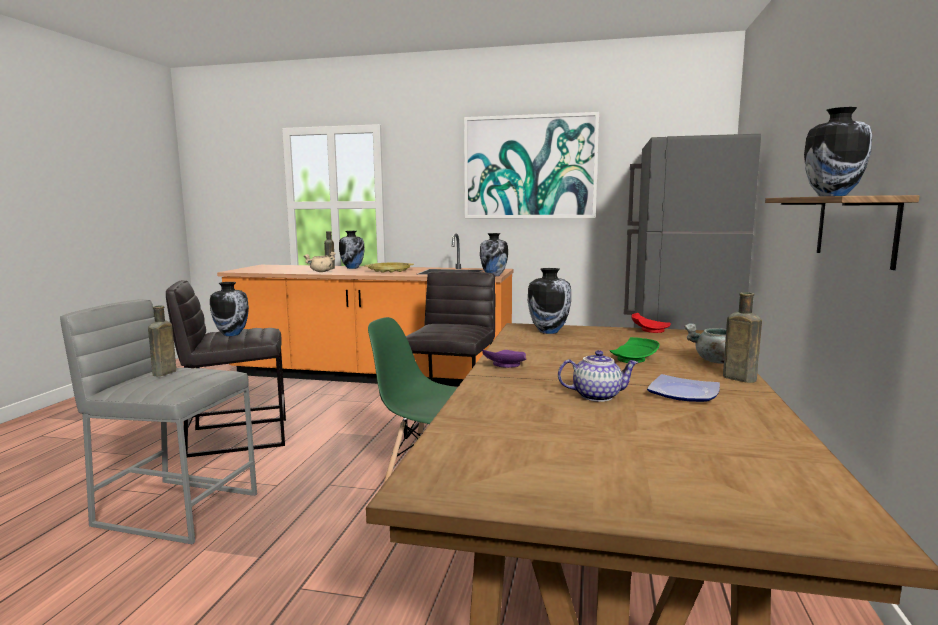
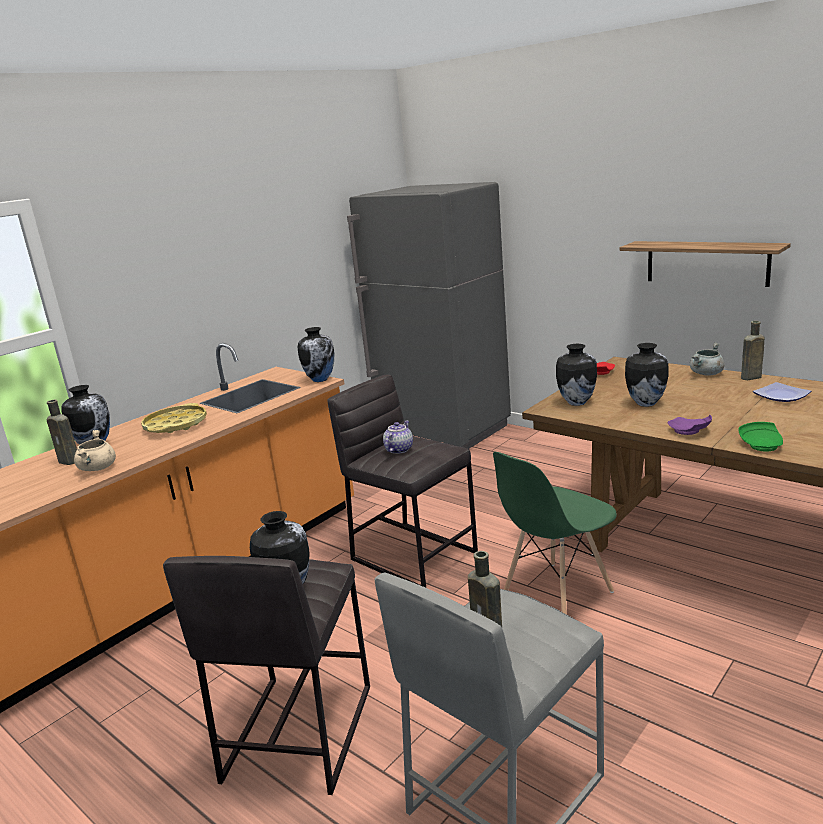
camera: 60 degrees left, 10 degrees up
(530, 167) = (250, 235): picture -> none
(597, 396) = (783, 417): teapot -> teapot (398, 449)
(634, 359) = (690, 392): green plate -> green plate (762, 445)
(832, 196) = (722, 246): vase -> vase (645, 403)

